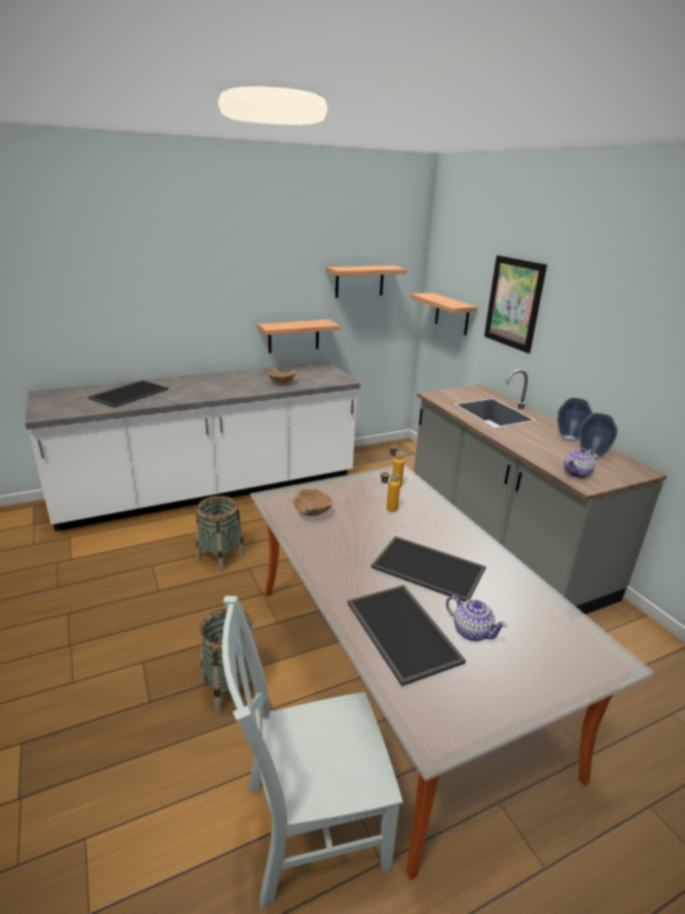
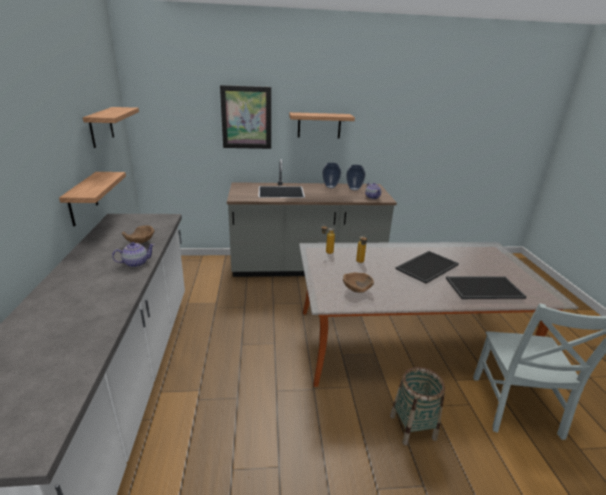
camera: 70 degrees left, 0 degrees up
(129, 393) = (42, 345): tray -> none
(221, 557) = (248, 407): basket -> none
(452, 314) = (176, 139): shelf -> shelf (319, 125)
(471, 631) = (480, 270): teapot -> teapot (135, 263)

